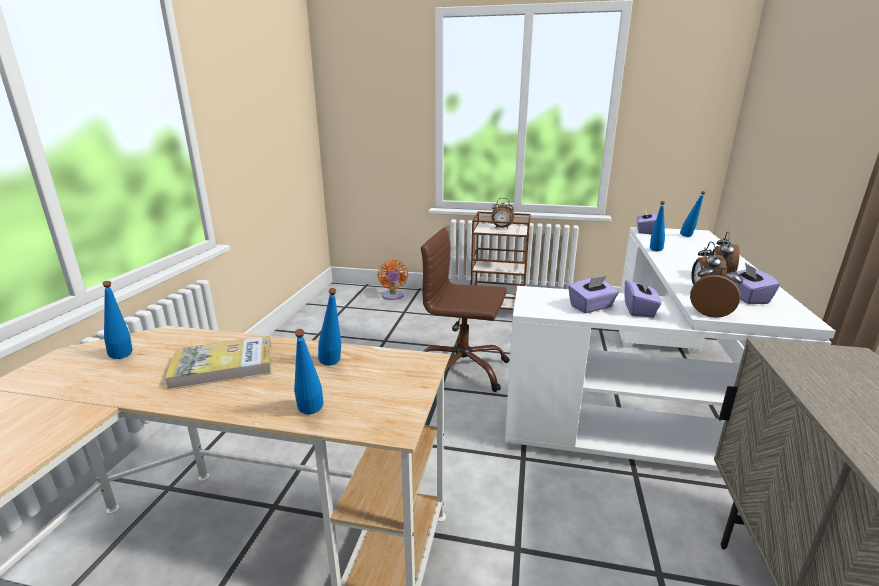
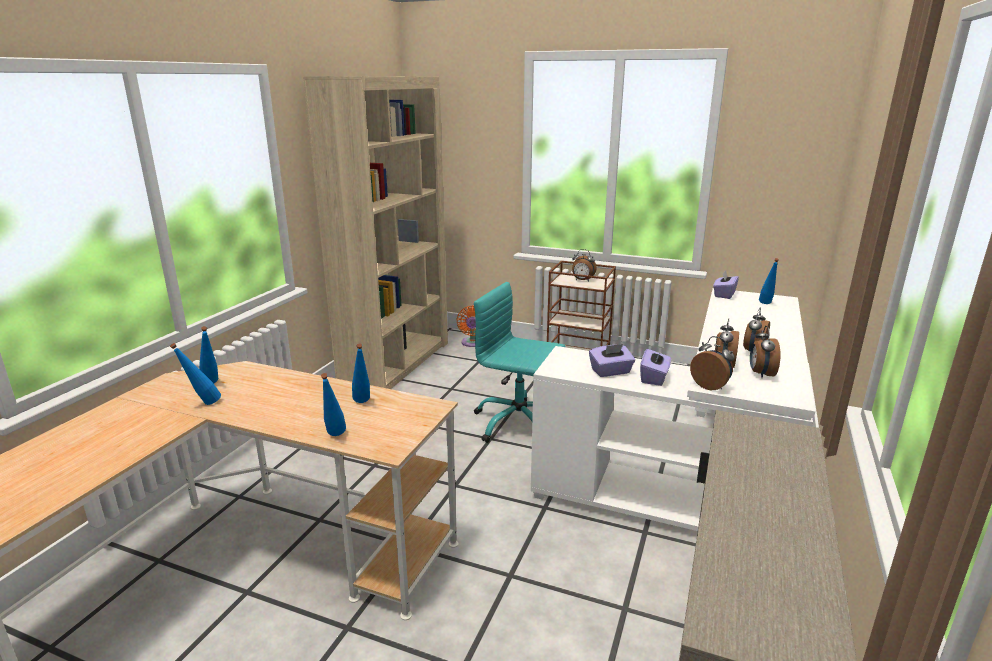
camera: 10 degrees right, 0 degrees up
(223, 366) = (282, 396): book -> none
(322, 319) = (396, 362): none -> beige bookcase
(462, 370) = (518, 423): brown office chair -> turquoise office chair
(655, 251) = (713, 319): blue bottle -> blue bottle (203, 405)
(746, 297) = (760, 374): purple tissue box -> alarm clock

